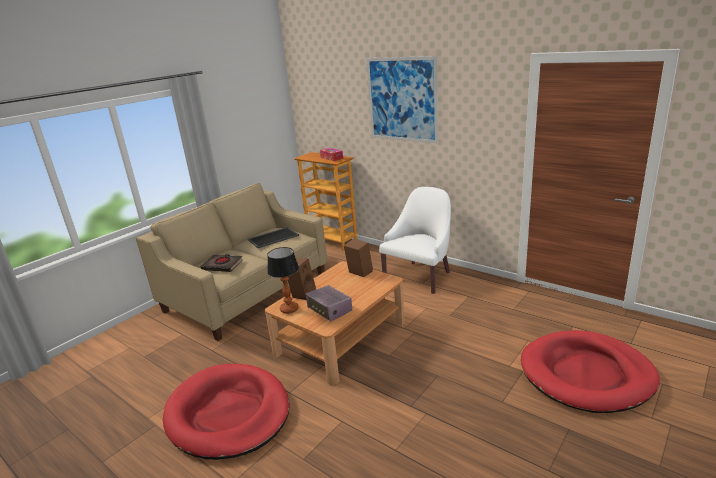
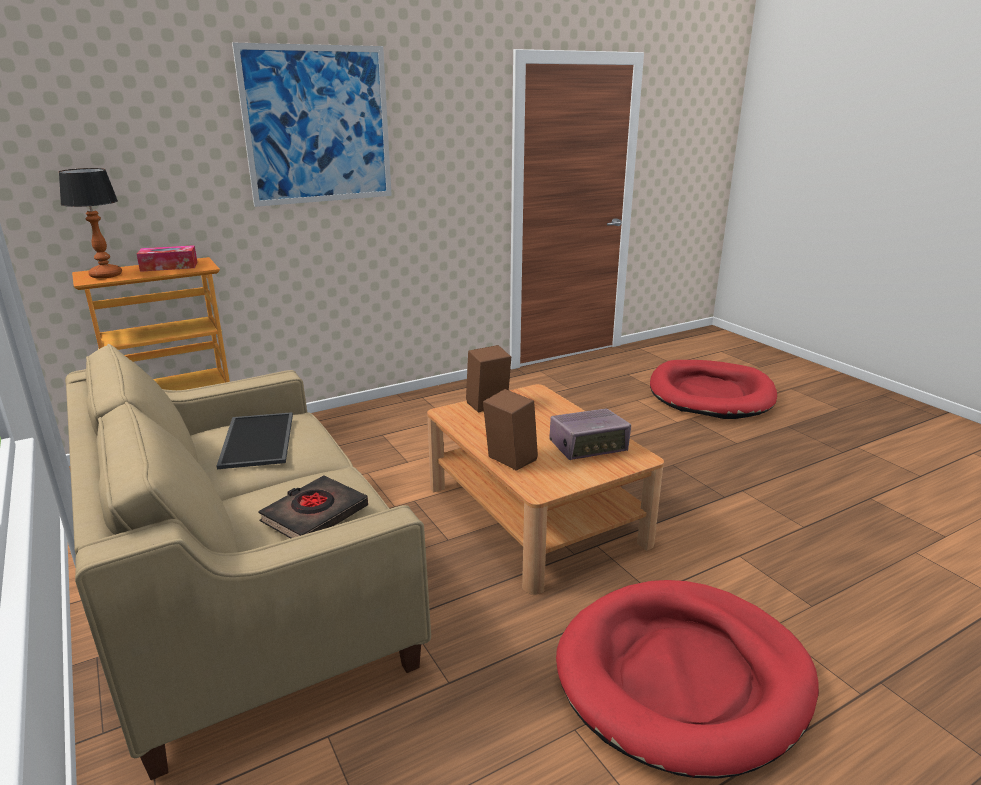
camera: 70 degrees left, 0 degrees up
(289, 309) = (555, 480): table lamp -> table lamp (106, 275)
(420, 276) = (425, 415): white armchair -> none

